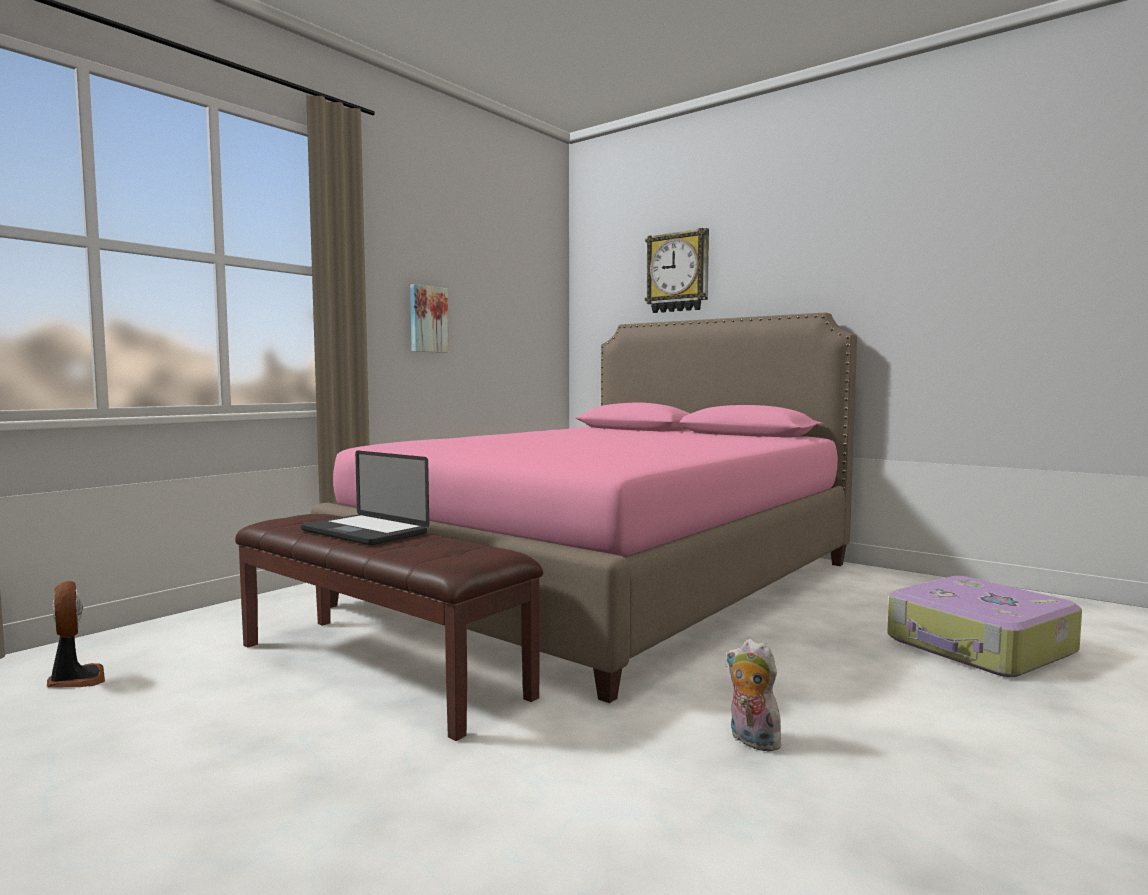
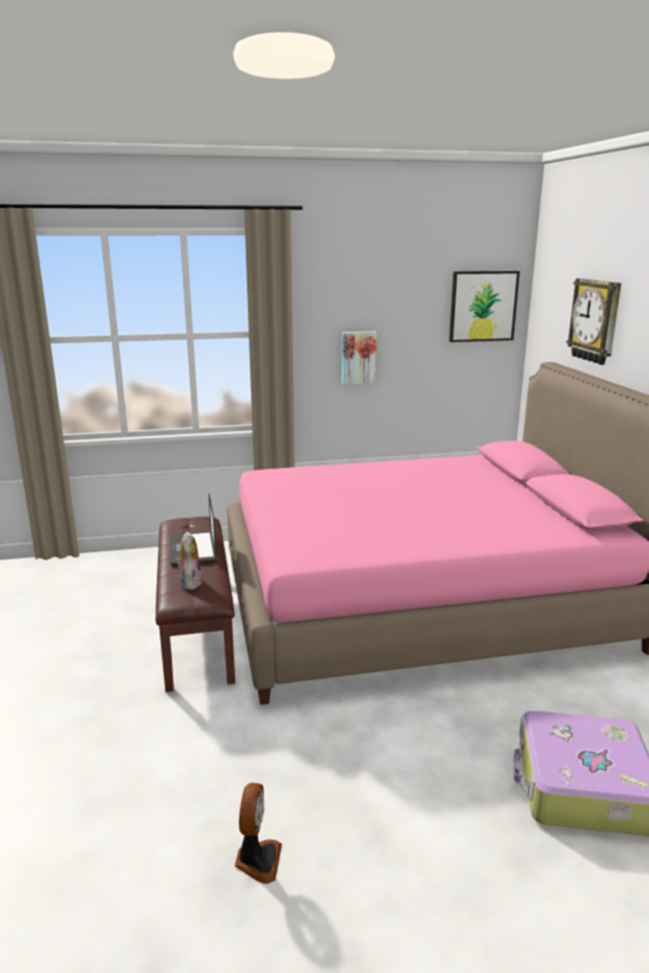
camera: 40 degrees right, 15 degrees up
(75, 679) = (89, 581): fan -> fan (257, 860)
(535, 276) = (483, 306): none -> picture
(751, 741) = (284, 767): plush toy -> plush toy (189, 582)

